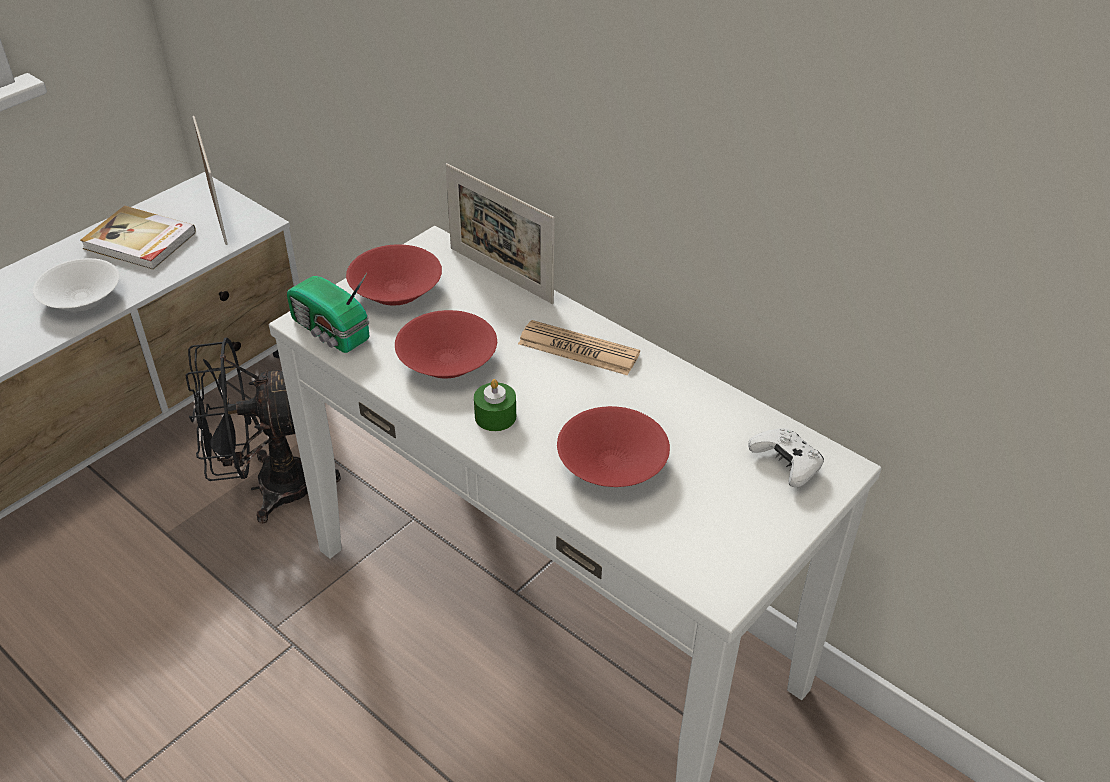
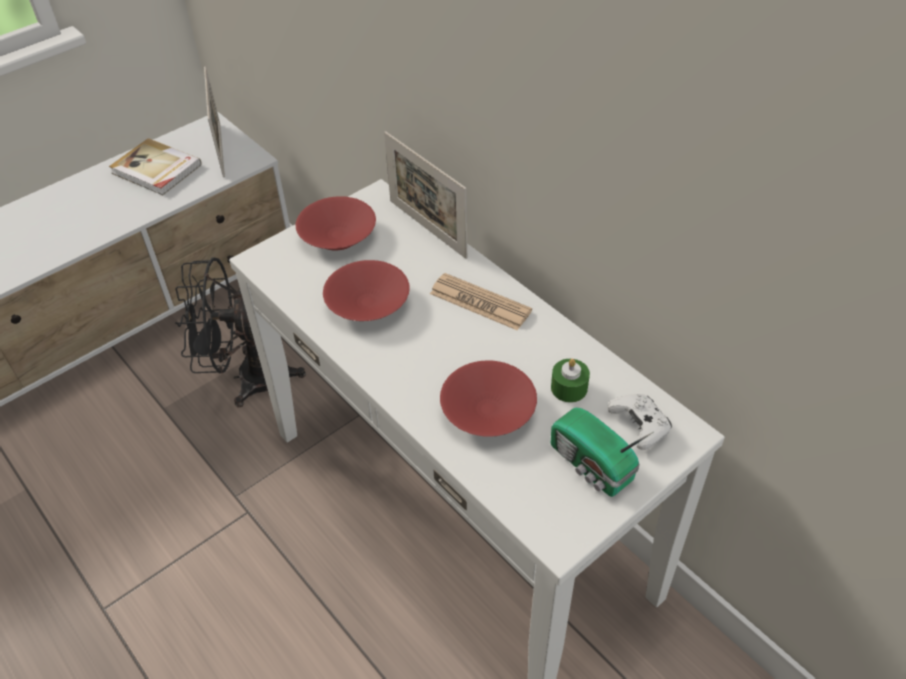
camera: 10 degrees right, 5 degrees up
(80, 298) = (102, 216): white bowl -> none
(330, 332) = (277, 270): radio -> radio (591, 466)
(495, 416) = (398, 359): green candle -> green candle (569, 388)

